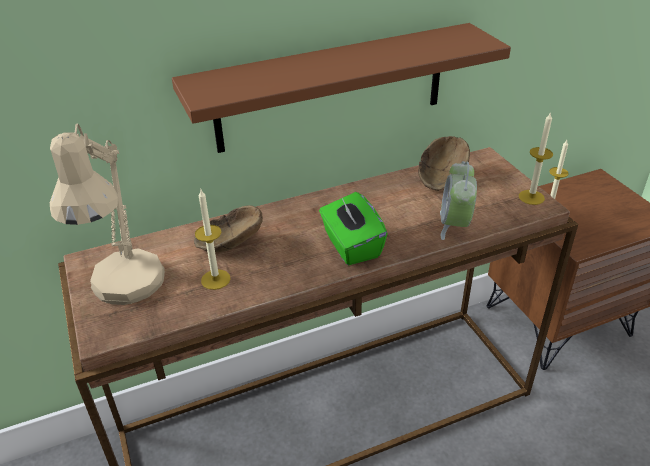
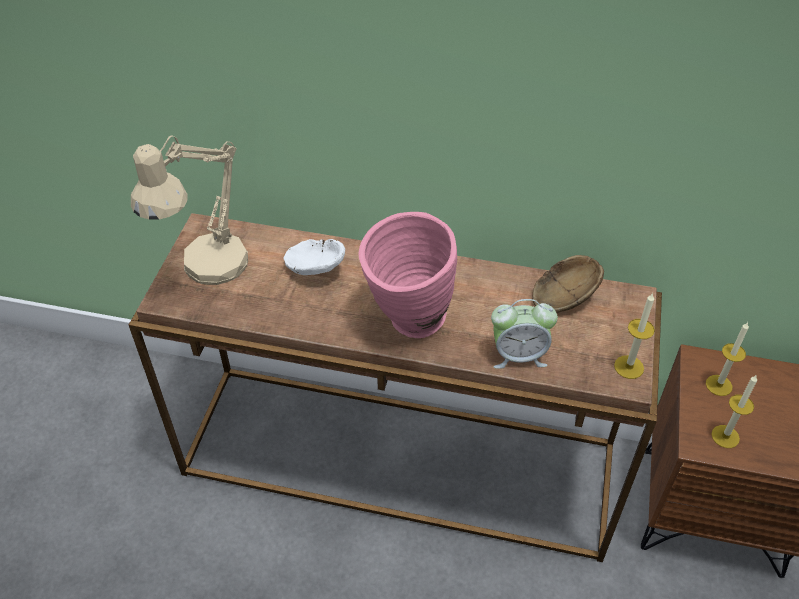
camera: 35 degrees right, 10 degrees up
(215, 279) = (275, 296): candle -> candle (725, 436)
(229, 243) = (314, 267): brown bowl -> white bowl
(332, 88) = (470, 162): brown shelf -> none
(351, 245) = (407, 324): green tissue box -> pink vase
(454, 225) = (518, 355): alarm clock -> alarm clock turned 135 degrees counterclockwise

